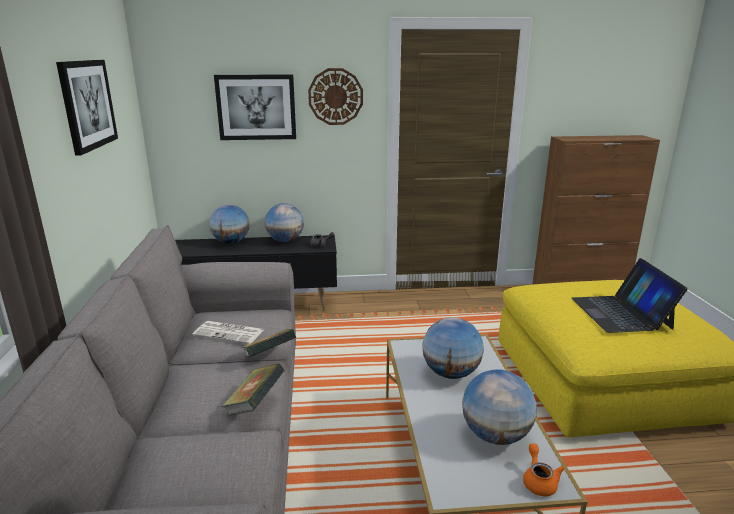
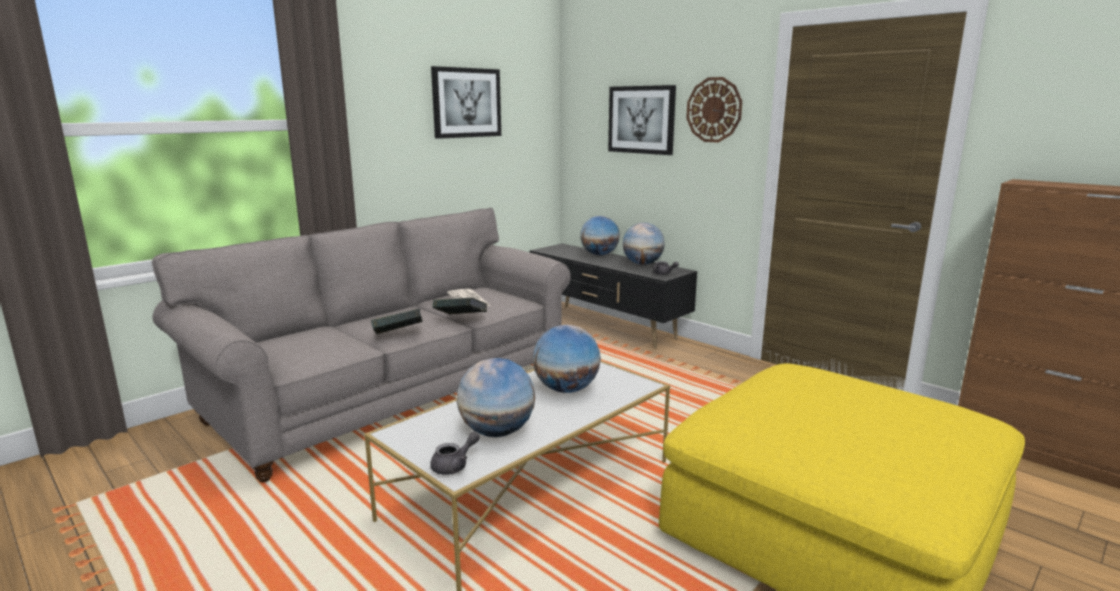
camera: 50 degrees right, 5 degrees down
(539, 481) = (454, 466): orange teapot -> grey teapot
(621, 313) = (832, 418): laptop -> none

